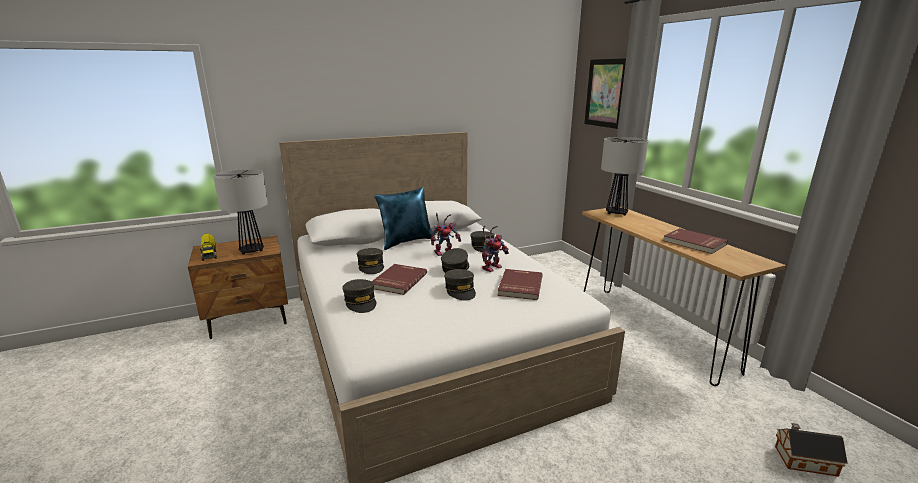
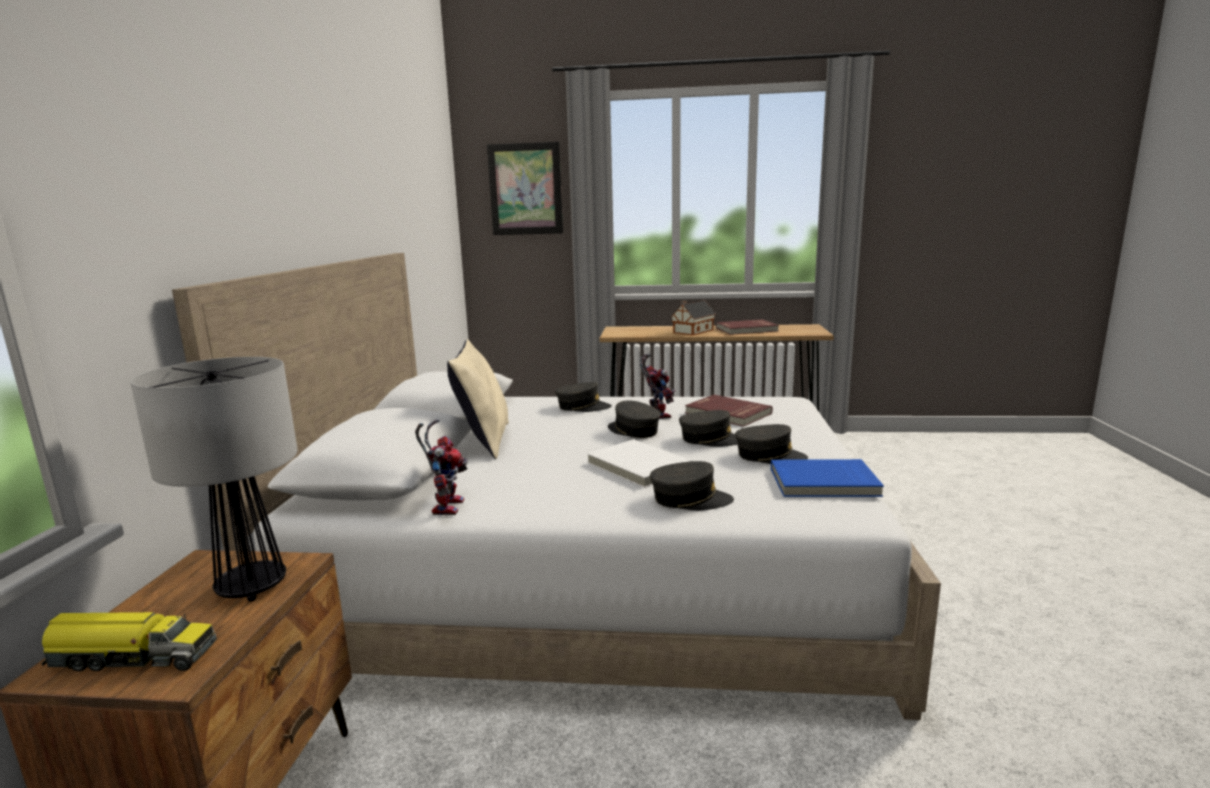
camera: 60 degrees left, 5 degrees down
(371, 266) = (554, 476): grey cap -> grey cap (769, 456)
(398, 281) = (637, 467): red book -> white book
(406, 242) = (484, 441): blue pillow -> beige pillow
(411, 336) = (824, 483): none -> blue book
(444, 252) = (566, 427): toy robot -> toy robot (446, 505)
(616, 213) = (628, 330): table lamp -> none
(802, 460) = (921, 465): toy house -> toy house (692, 331)

